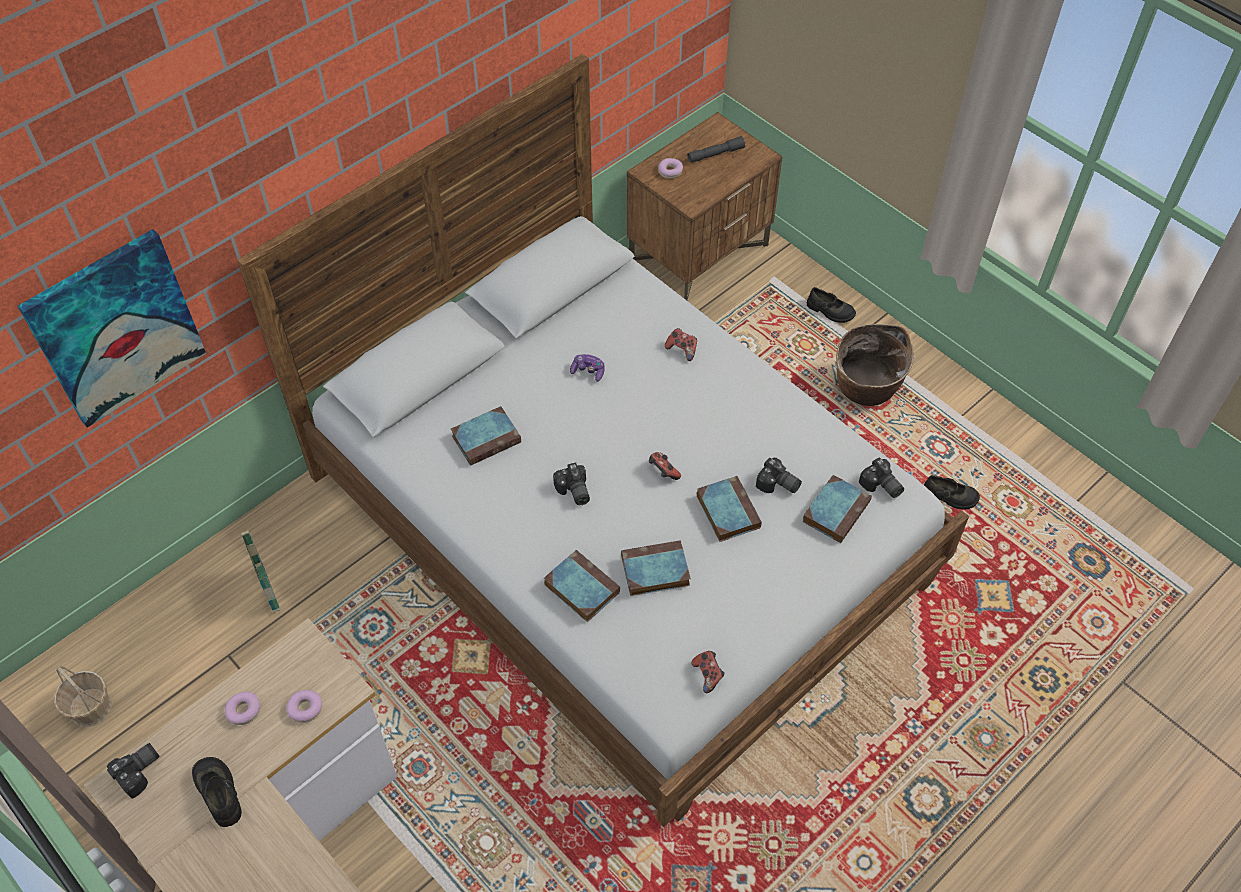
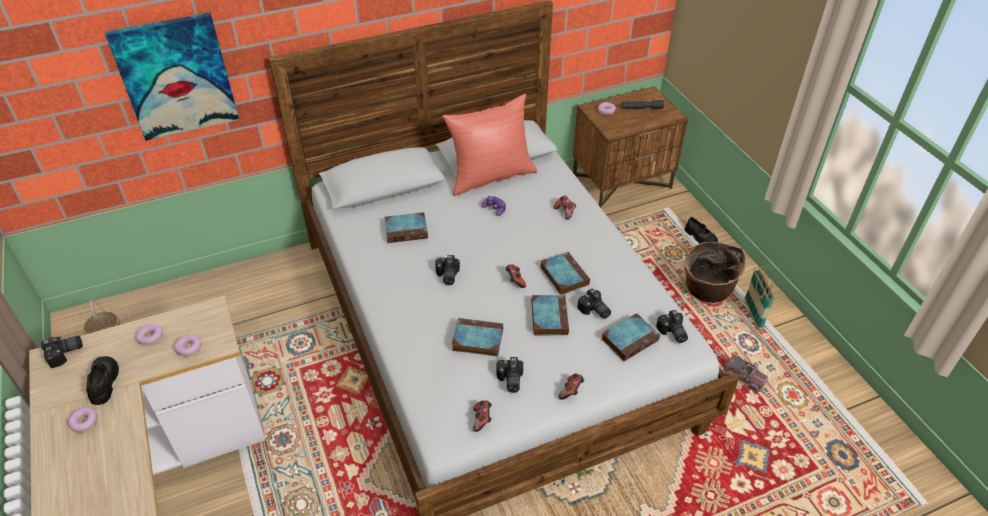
camera: 20 degrees right, 10 degrees down
(228, 854) = (84, 422): none -> donut
(268, 588) = (250, 301): basket -> basket (753, 314)
(559, 321) = (490, 176): none -> red pillow
(580, 588) = (420, 335): book -> book (563, 275)
(717, 613) = (509, 380): none -> camera
(795, 603) = (571, 391): none -> game controller
(949, 497) = (743, 378): black shoe -> toy truck

